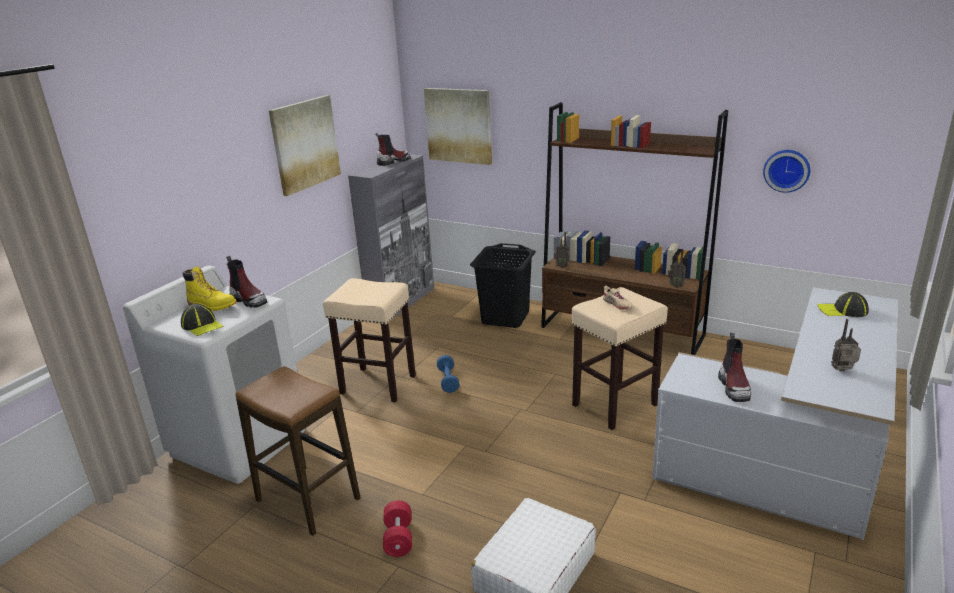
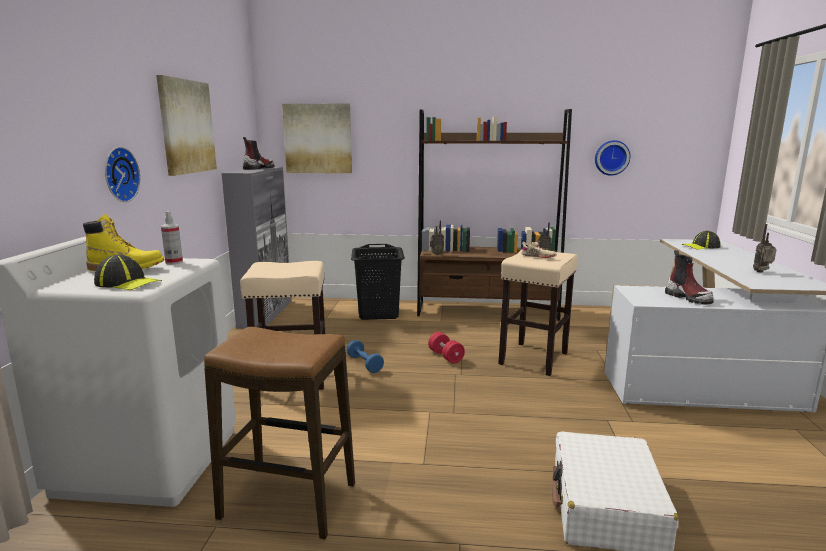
camera: 25 degrees left, 10 degrees down
(230, 210) = (118, 174): none -> wall clock
(249, 300) = (174, 262): boot -> spray bottle
(398, 538) = (434, 513): red dumbbell -> red dumbbell (445, 356)

